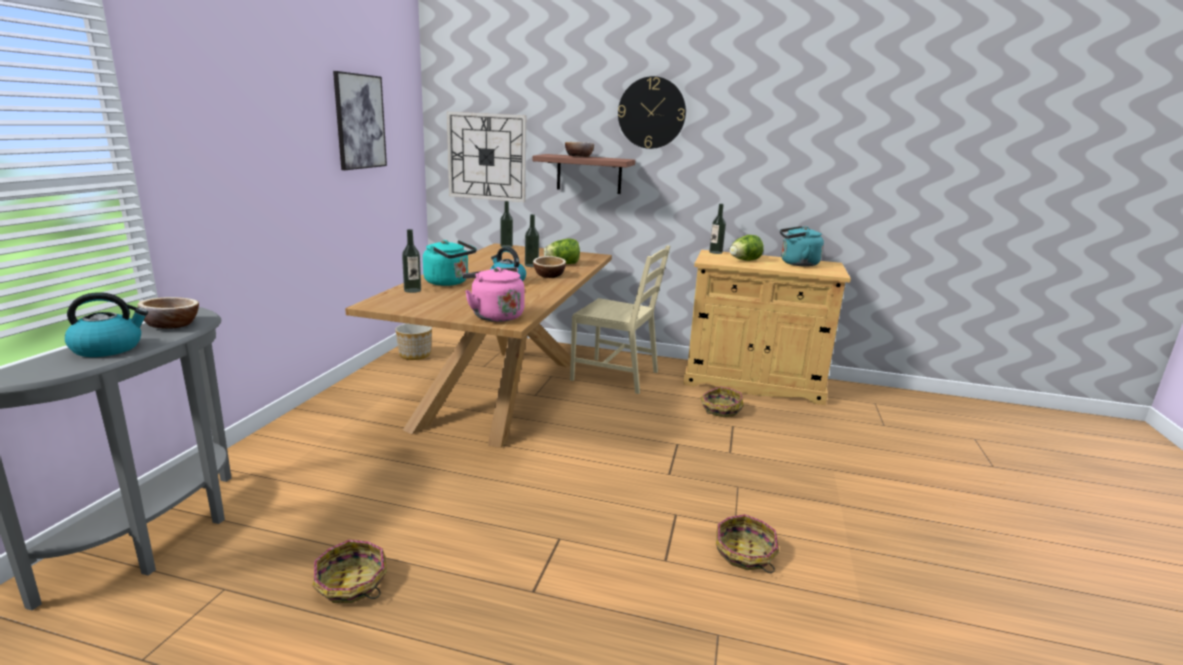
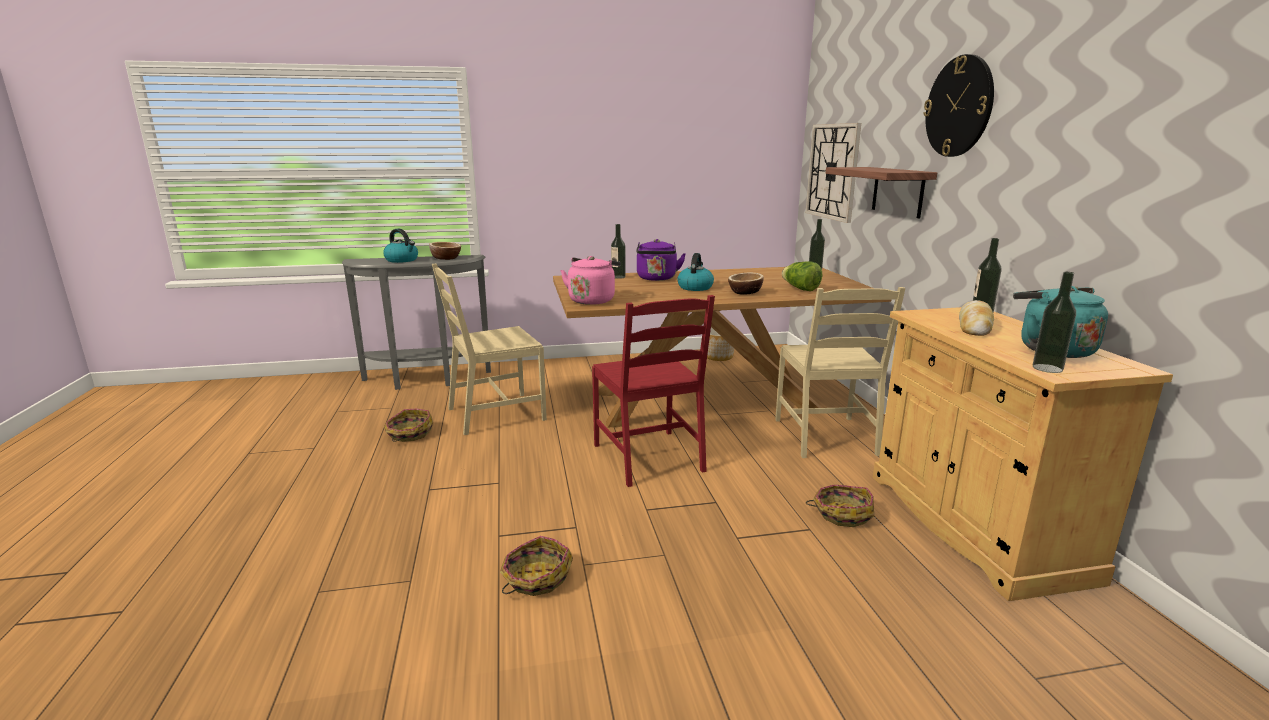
camera: 65 degrees right, 0 degrees up
(360, 121) = (698, 137): picture -> none
(378, 504) = (495, 414): none -> beige chair
(449, 282) = (657, 279): turquoise kettle -> purple kettle
(531, 265) = (766, 284): bottle -> bottle (1047, 368)
(579, 156) = (873, 168): bowl -> none
(583, 446) = (650, 458): none -> red chair
(744, 260) = (974, 326): lettuce -> bread

